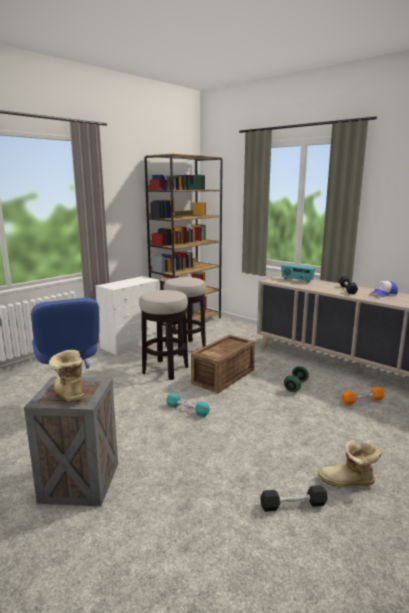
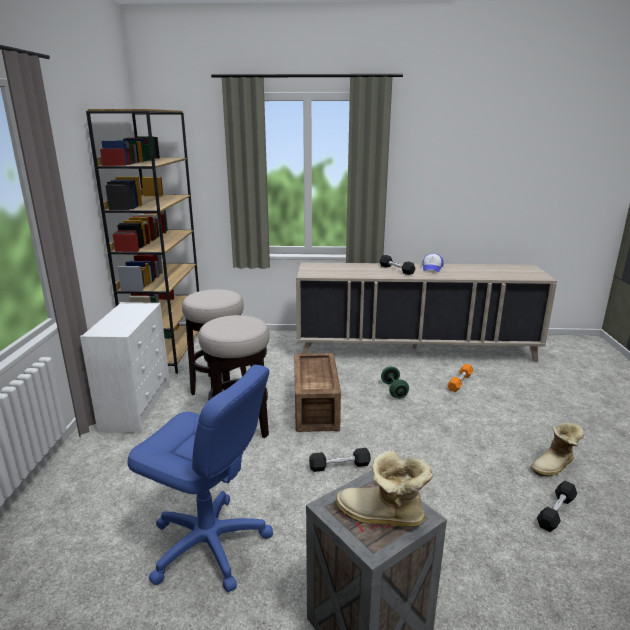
camera: 40 degrees left, 5 degrees up
(187, 410) = (339, 466): turquoise dumbbell -> black dumbbell
(297, 280) = (331, 268): radio -> none

